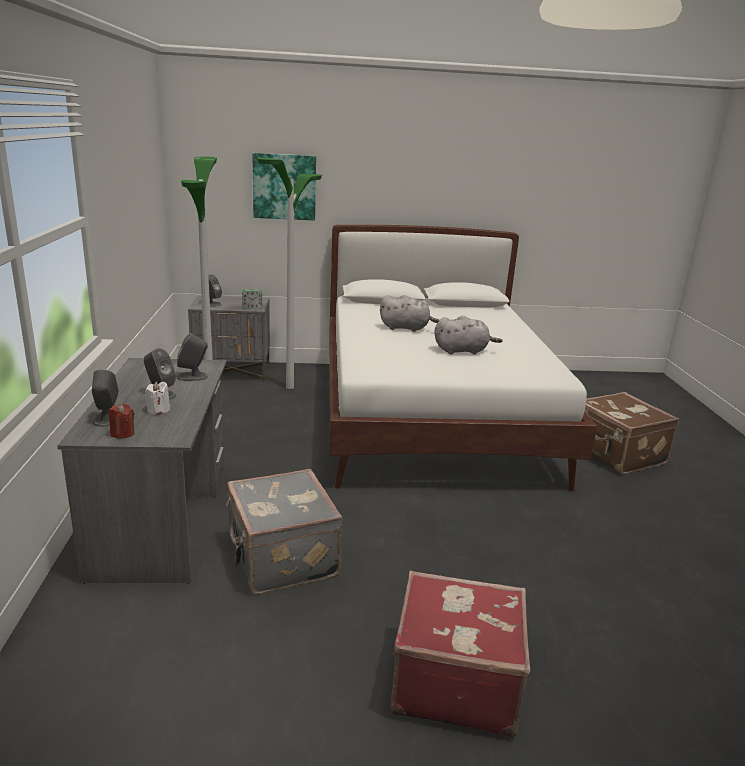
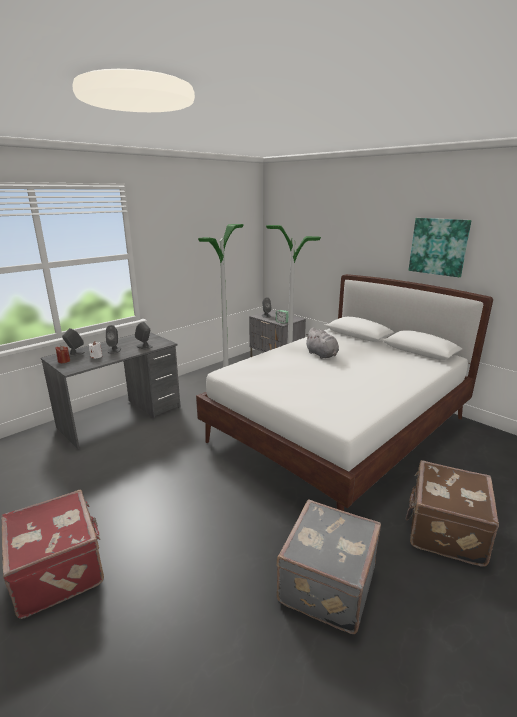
camera: 50 degrees right, 0 degrees up
(281, 558) = (121, 460): grey suitcase -> grey suitcase (325, 583)
(284, 187) = (319, 245): picture -> picture (438, 246)
(463, 351) = (322, 380): grey plush toy -> none

